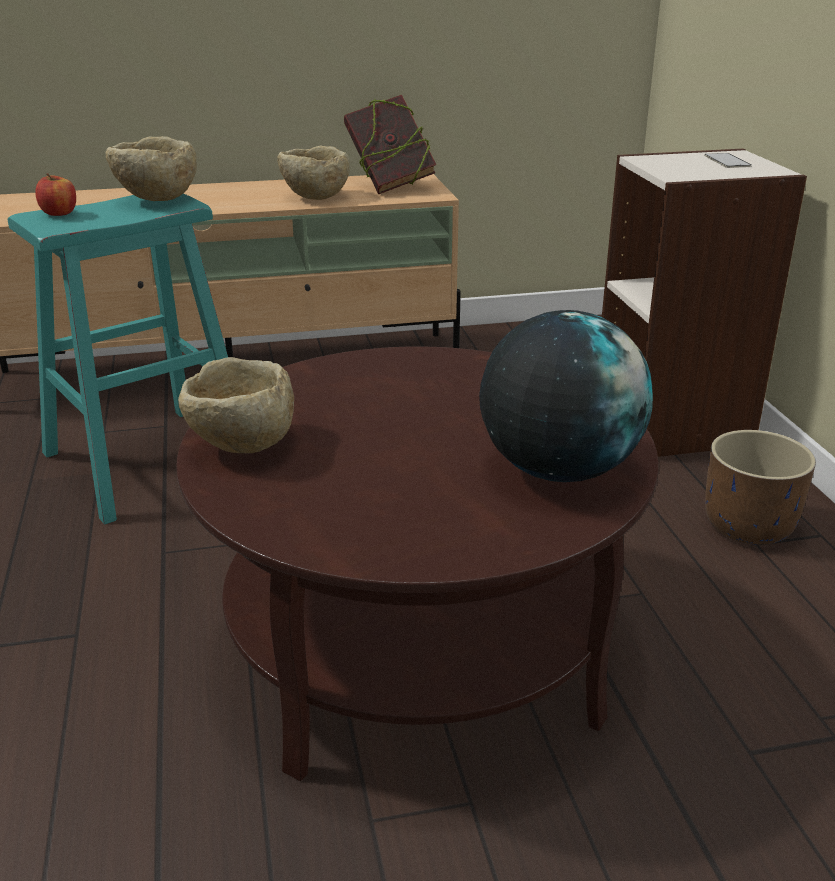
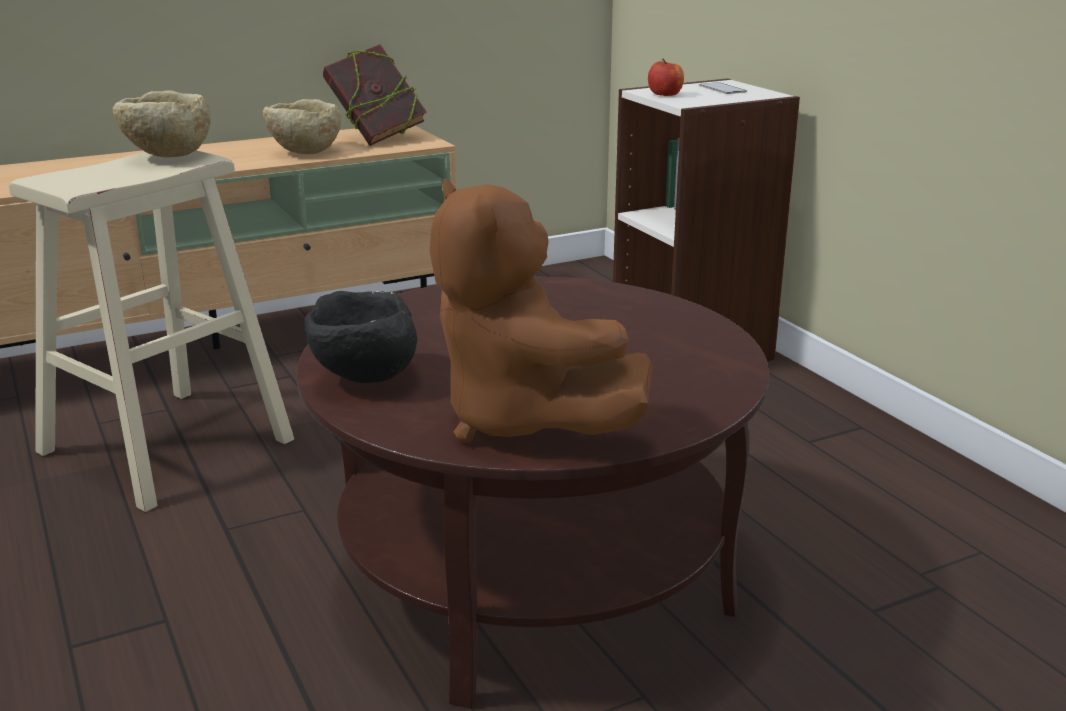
camera: 15 degrees left, 5 degrees down
(59, 213) = (69, 175): apple -> apple (665, 94)
(149, 461) = (166, 445): turquoise stool -> beige stool
(242, 445) = (364, 378): beige bowl -> black bowl
(363, 517) = (523, 421): none -> brown plush toy
(558, 470) = (678, 363): globe -> none
(750, 527) = (797, 428): brown planter -> none

